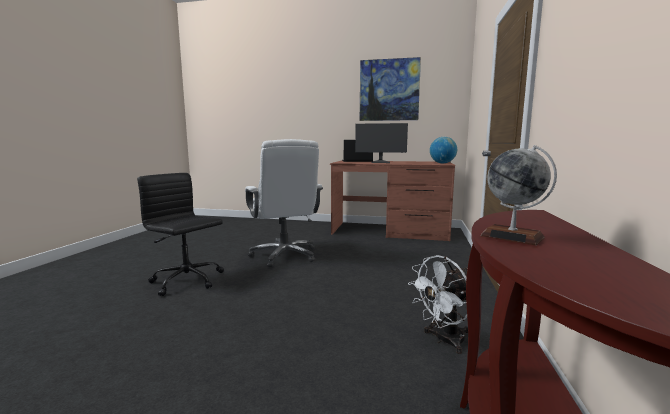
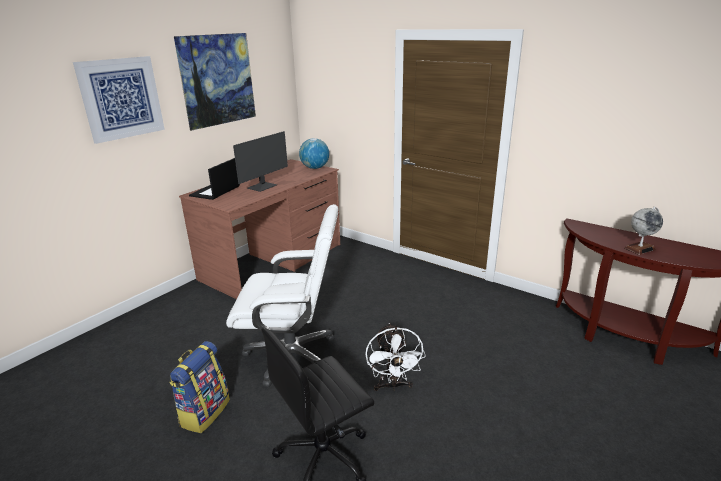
camera: 65 degrees left, 15 degrees up
(221, 249) = (204, 412): none -> backpack
(320, 95) = (121, 98): none -> picture
(444, 340) = (523, 320): white fan -> white fan (392, 386)

